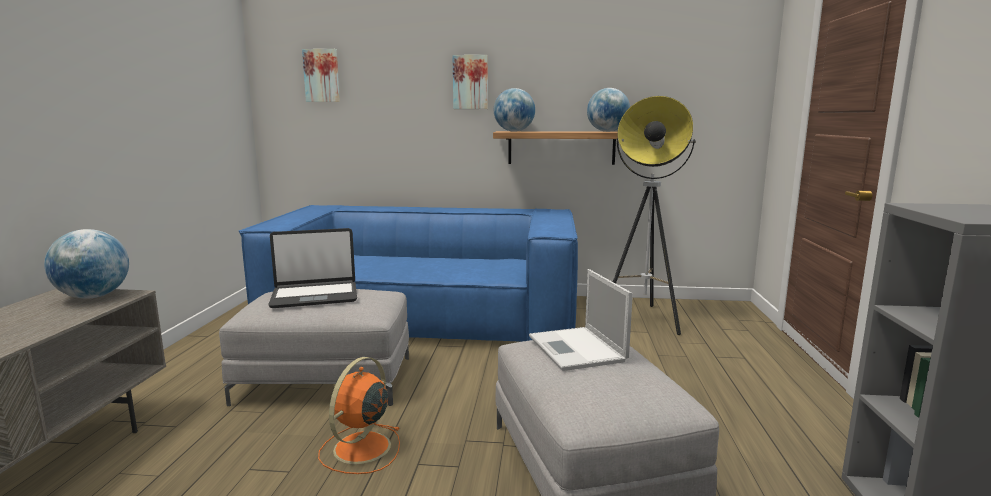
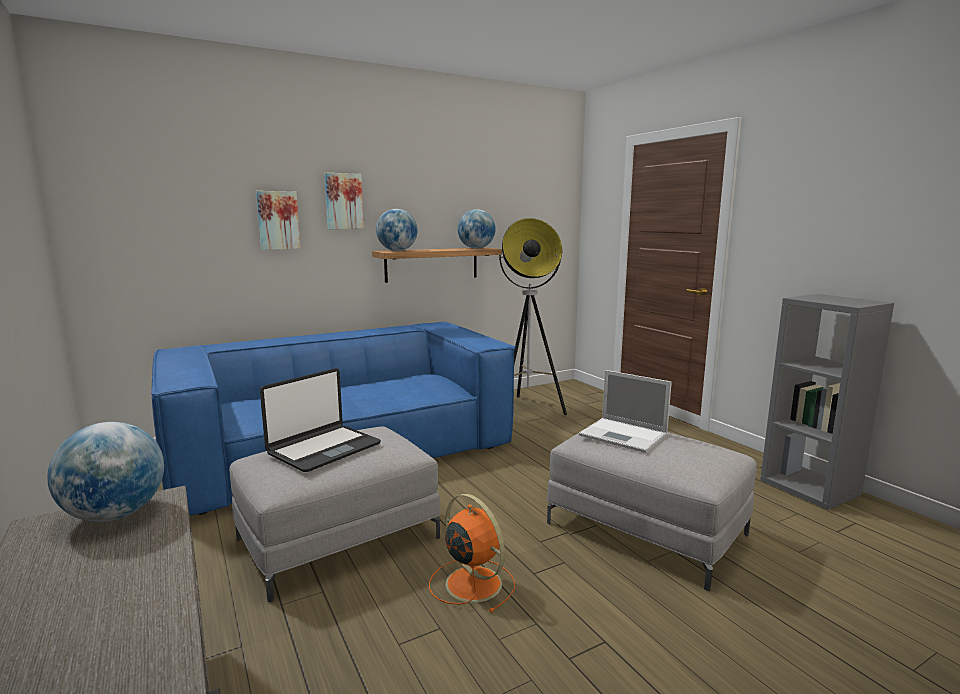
camera: 35 degrees left, 0 degrees up
(322, 75) = (160, 190): picture -> picture (278, 220)
(360, 449) = (471, 582): orange fan -> orange fan turned 150 degrees clockwise

